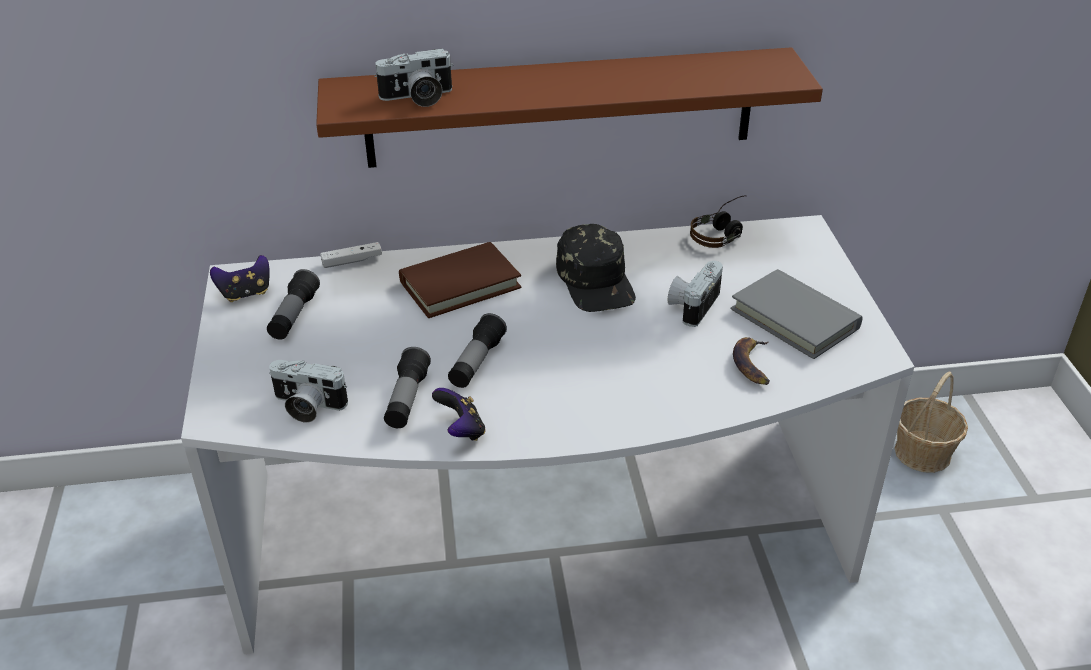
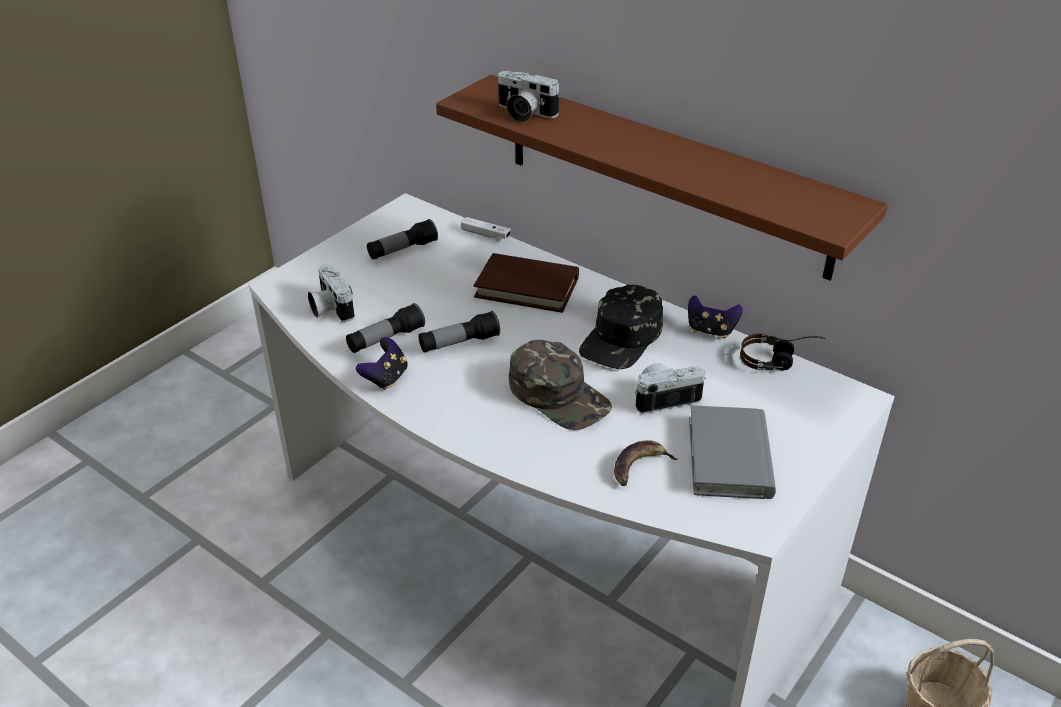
camera: 45 degrees right, 0 degrees up
(246, 293) = (397, 221): game controller -> game controller (710, 331)
(618, 351) = (559, 395): none -> green cap

